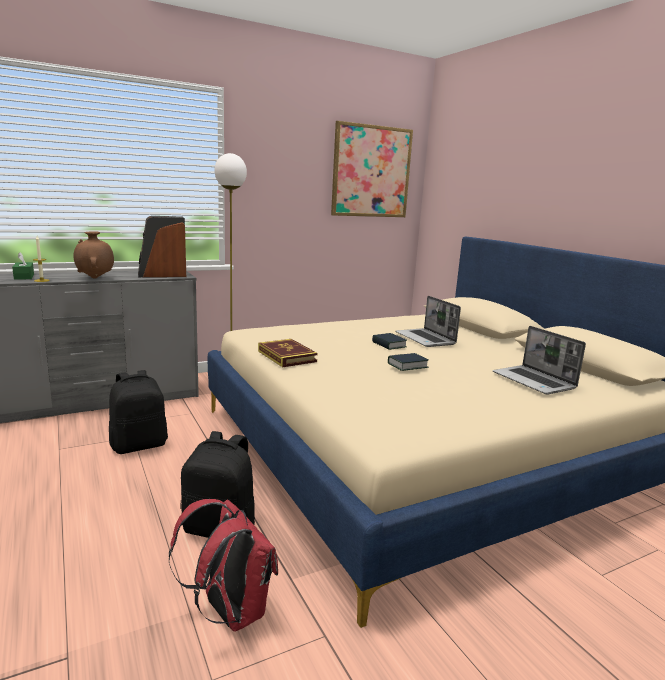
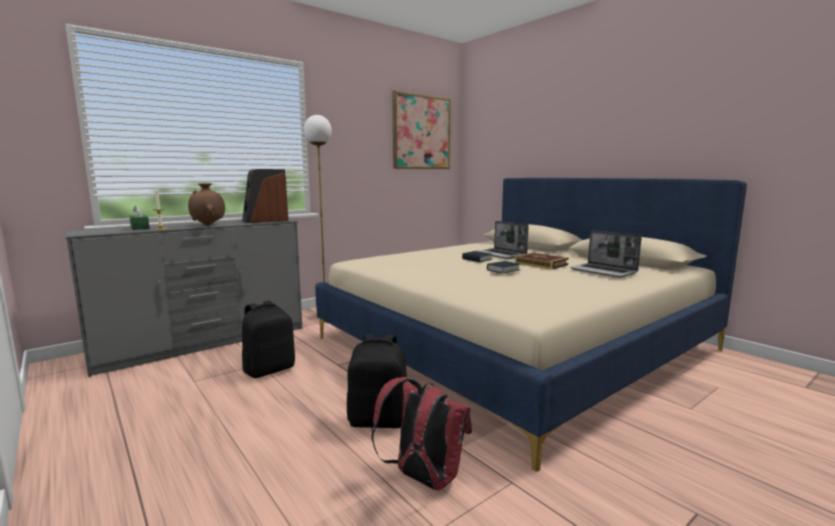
camera: 10 degrees left, 5 degrees down
(286, 356) = (402, 272): book -> book (541, 264)

